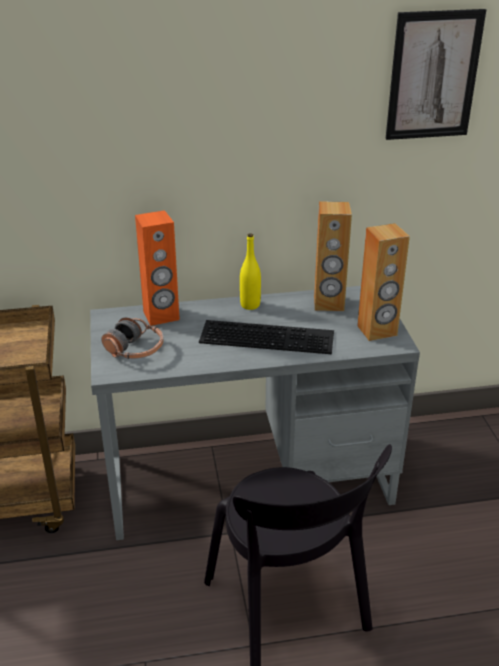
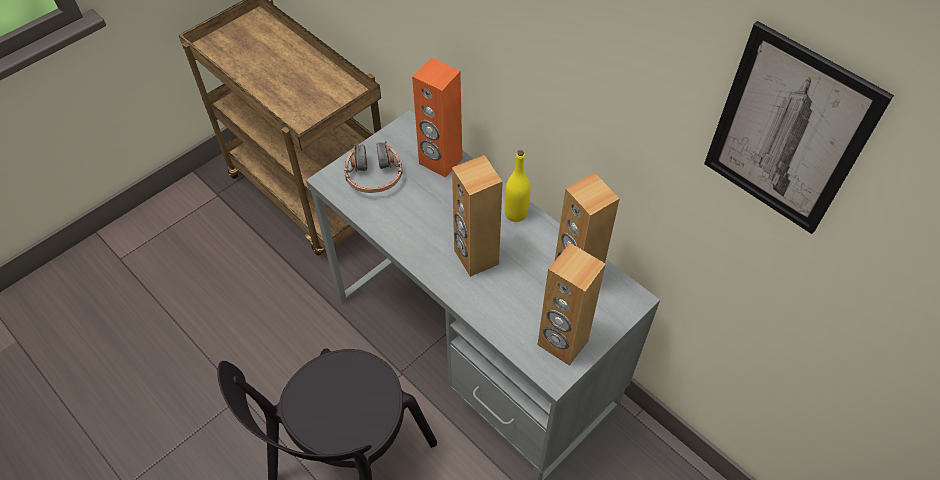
camera: 55 degrees right, 20 degrees up
(268, 336) = (475, 257): keyboard -> brown speaker

